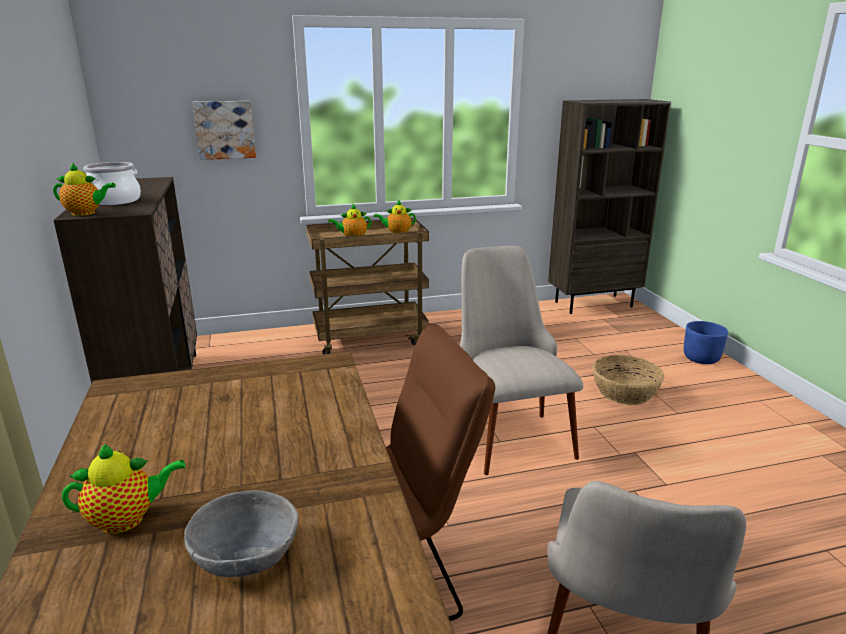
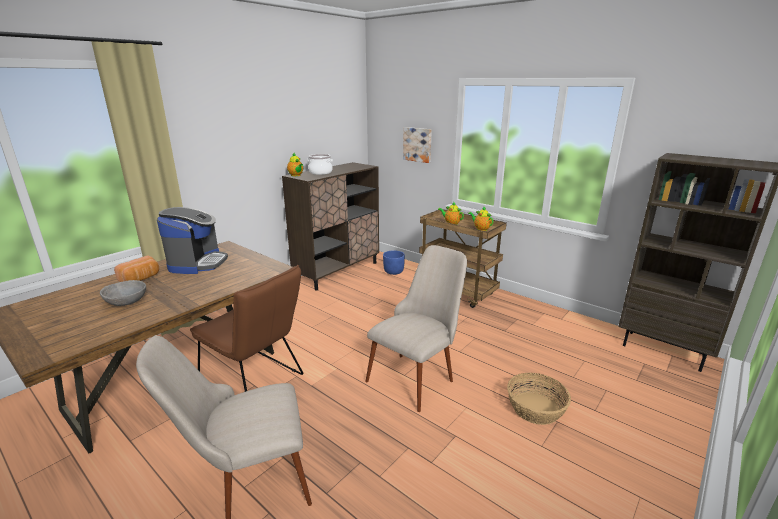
camera: 55 degrees right, 0 degrees up
(127, 519) = (141, 278): teapot -> bread
(162, 432) = (197, 263): none -> coffee machine
(700, 358) = (665, 438): blue planter -> blue planter (393, 271)

